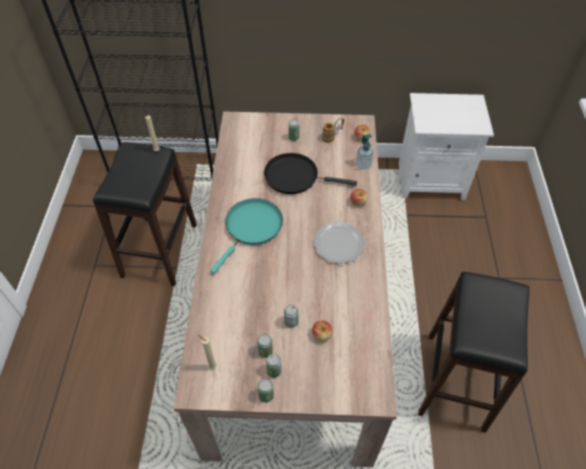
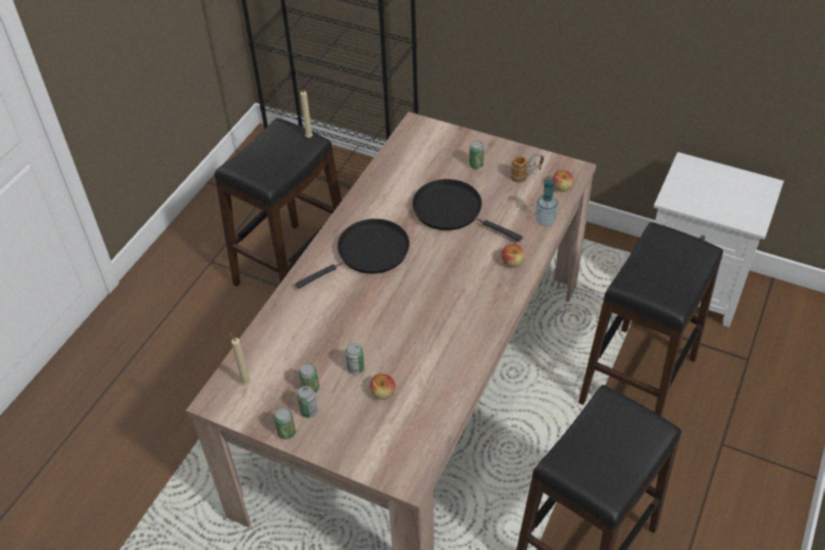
camera: 25 degrees right, 5 degrees down
(252, 227) = (369, 253): turquoise frying pan -> black frying pan
(338, 244) = (459, 302): plate -> none
(430, 253) = (638, 381): none -> black stool

